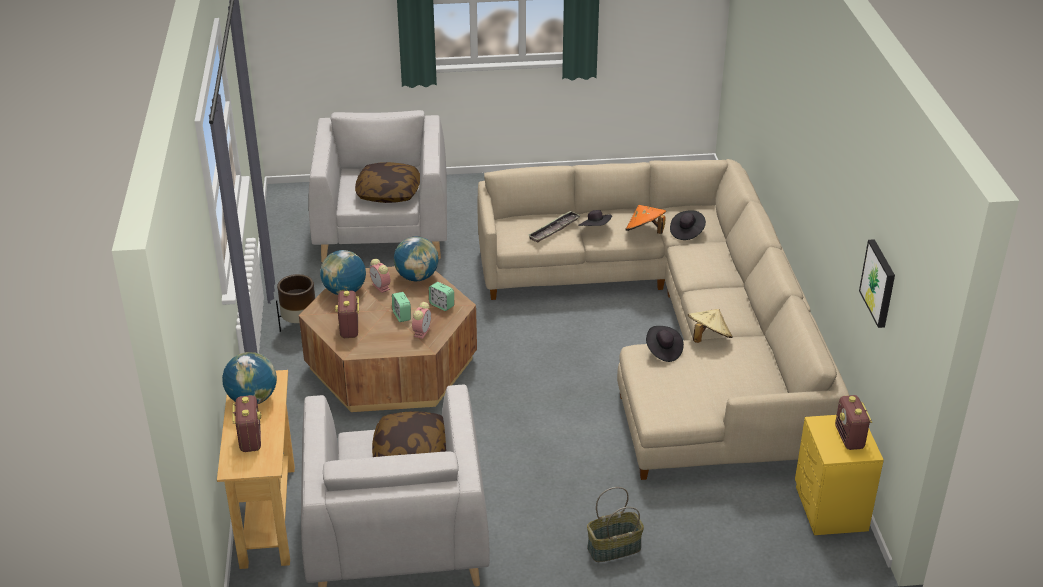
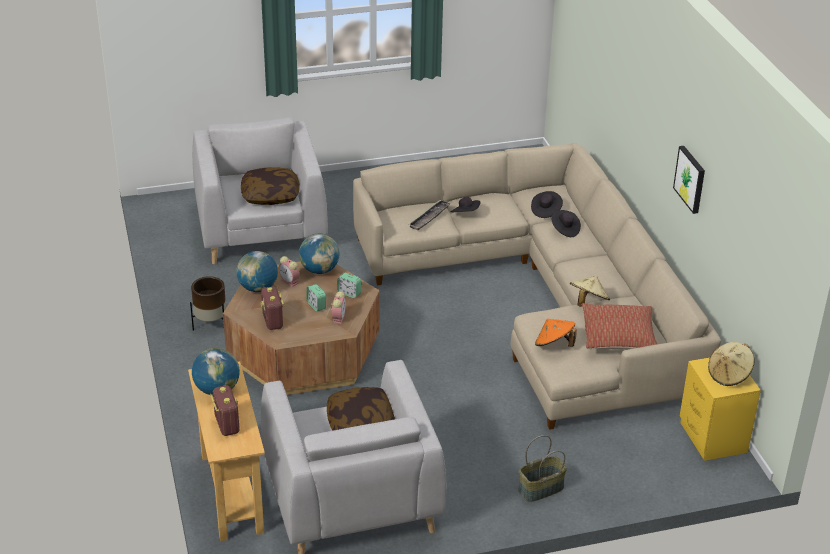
camera: 10 degrees left, 0 degrees up
(645, 232) = (510, 213): orange hat -> orange hat (554, 345)
(663, 351) = (553, 316): black hat -> black hat (565, 230)
(732, 381) = (618, 337): none -> pillow
(849, 438) = (729, 375): radio -> beige hat
(879, 283) = (746, 242): picture -> picture (691, 179)

